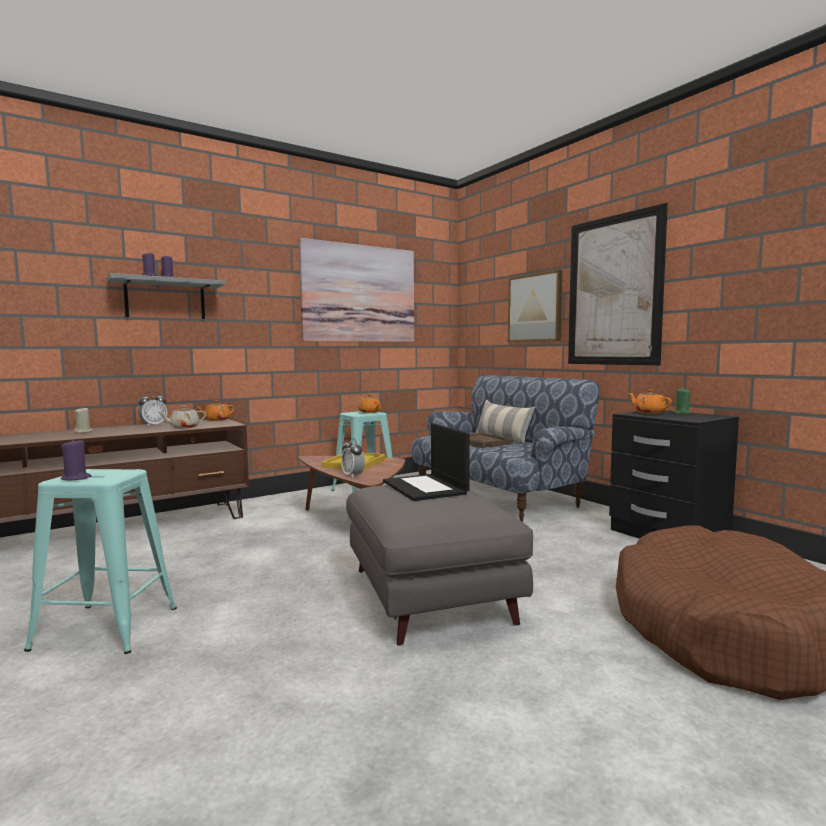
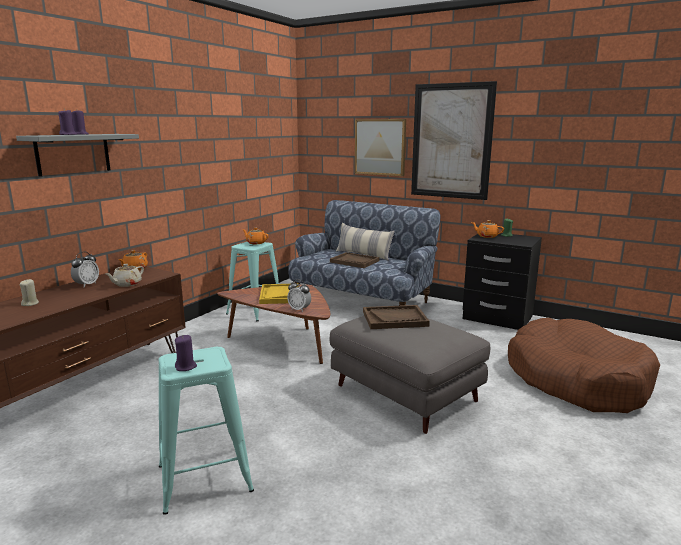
camera: 25 degrees left, 10 degrees up
(359, 294) = (230, 132): picture -> none
(425, 488) = (395, 319): laptop -> brown tray

